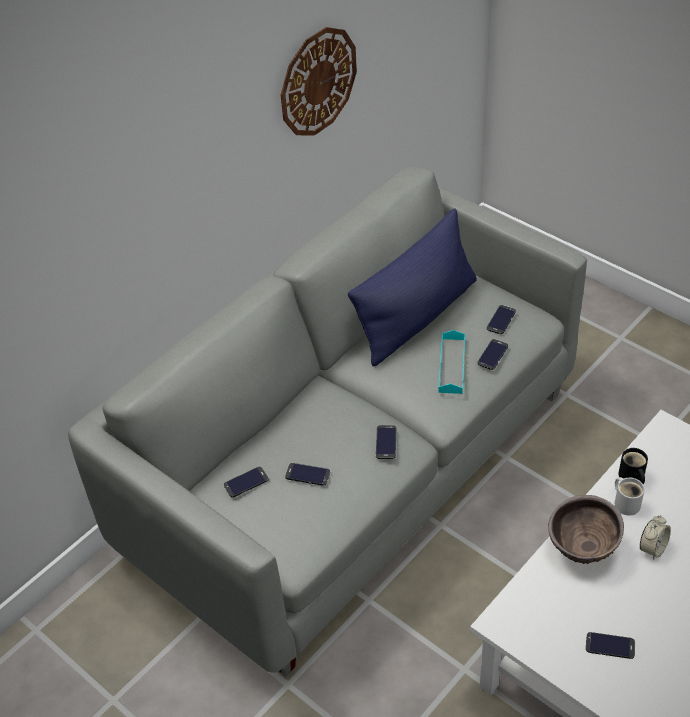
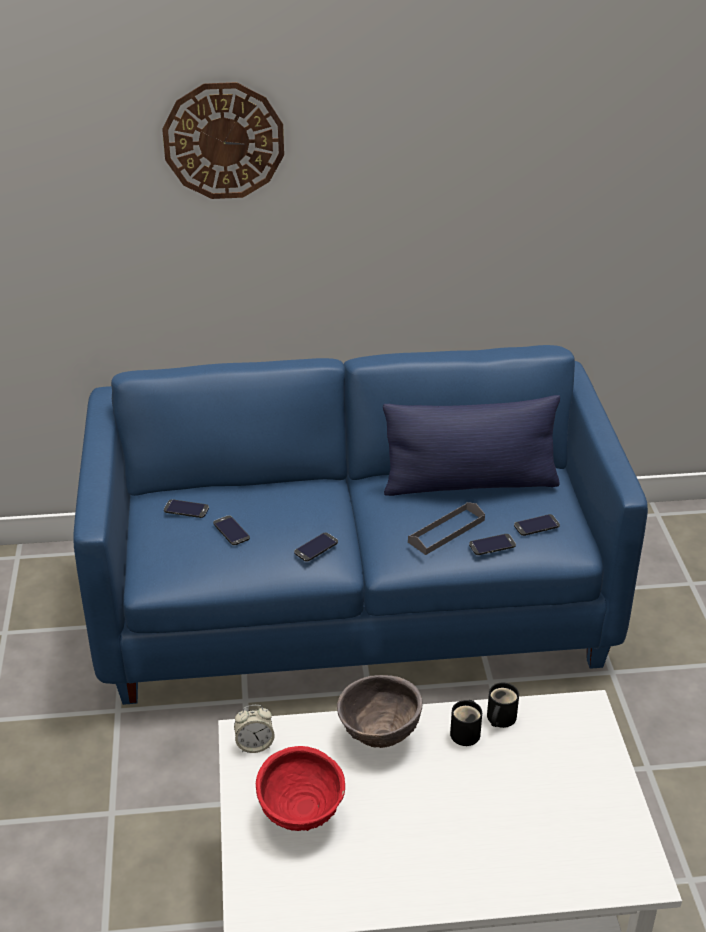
camera: 40 degrees right, 10 degrees down
(317, 81) = (474, 205): wall clock -> wall clock (223, 141)
(353, 468) = (354, 604): grey sofa -> blue sofa
(452, 365) = (446, 531): turquoise tray -> grey tray
(610, 646) = (300, 816): phone -> red bowl
(626, 502) = (467, 732): white mug -> black mug
(652, 548) = (439, 779): alarm clock -> alarm clock (254, 745)

